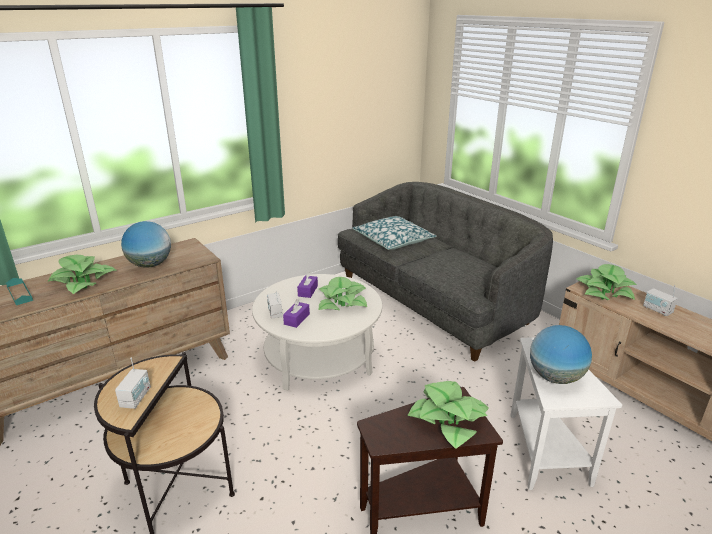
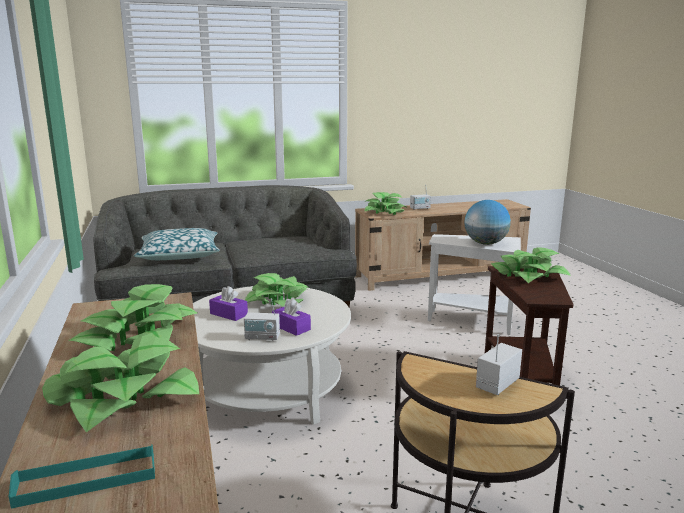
camera: 70 degrees left, 10 degrees down
(136, 398) = (497, 384): radio -> radio turned 75 degrees counterclockwise
(150, 265) = (138, 336): globe -> potted plant

